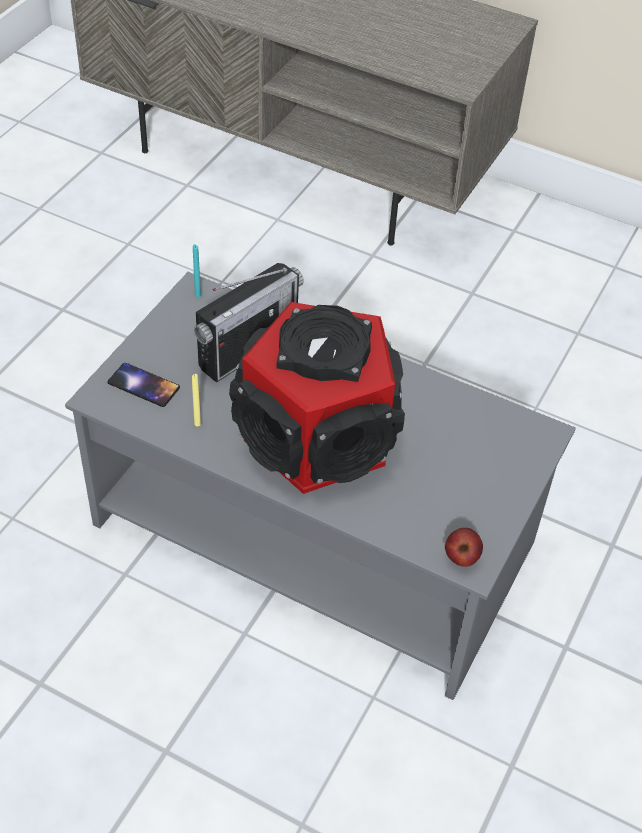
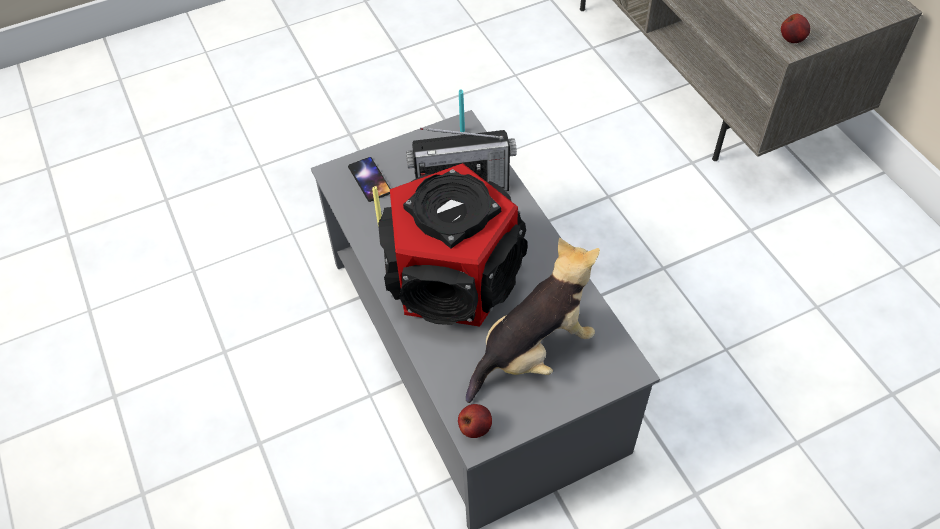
camera: 40 degrees right, 5 degrees up
(451, 462) = (534, 351): none -> plush toy
(457, 80) = (792, 39): none -> apple

